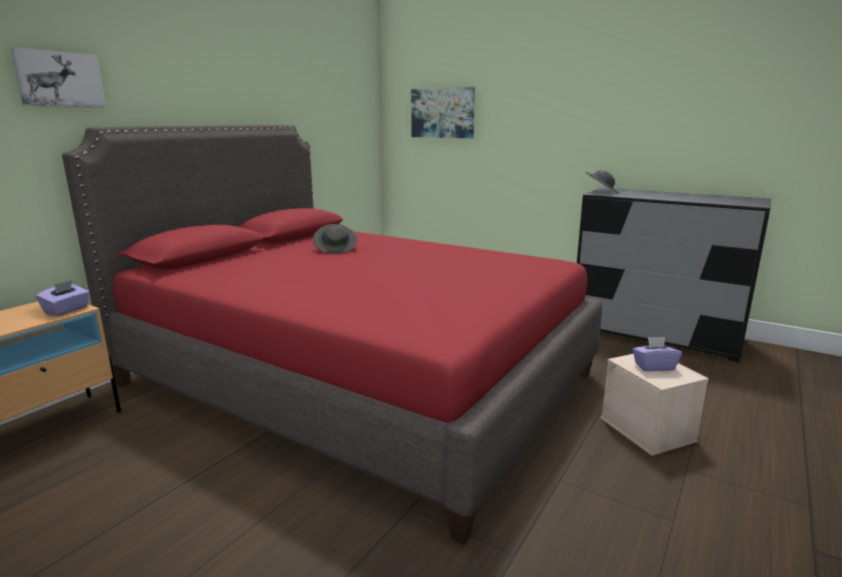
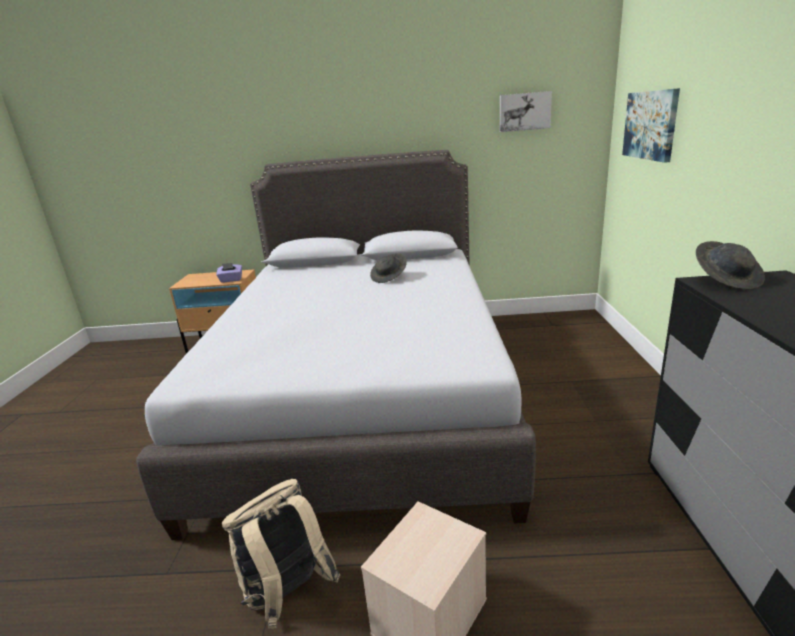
camera: 60 degrees right, 5 degrees up
(59, 79) = (256, 132): picture -> picture (524, 111)
(355, 379) = (364, 395): red bed -> grey bed
(594, 483) = (288, 596): none -> beige backpack
(654, 366) = (426, 545): purple tissue box -> none

